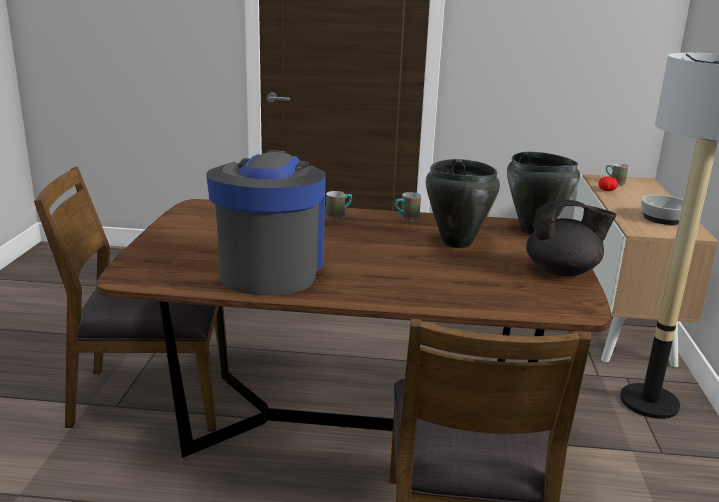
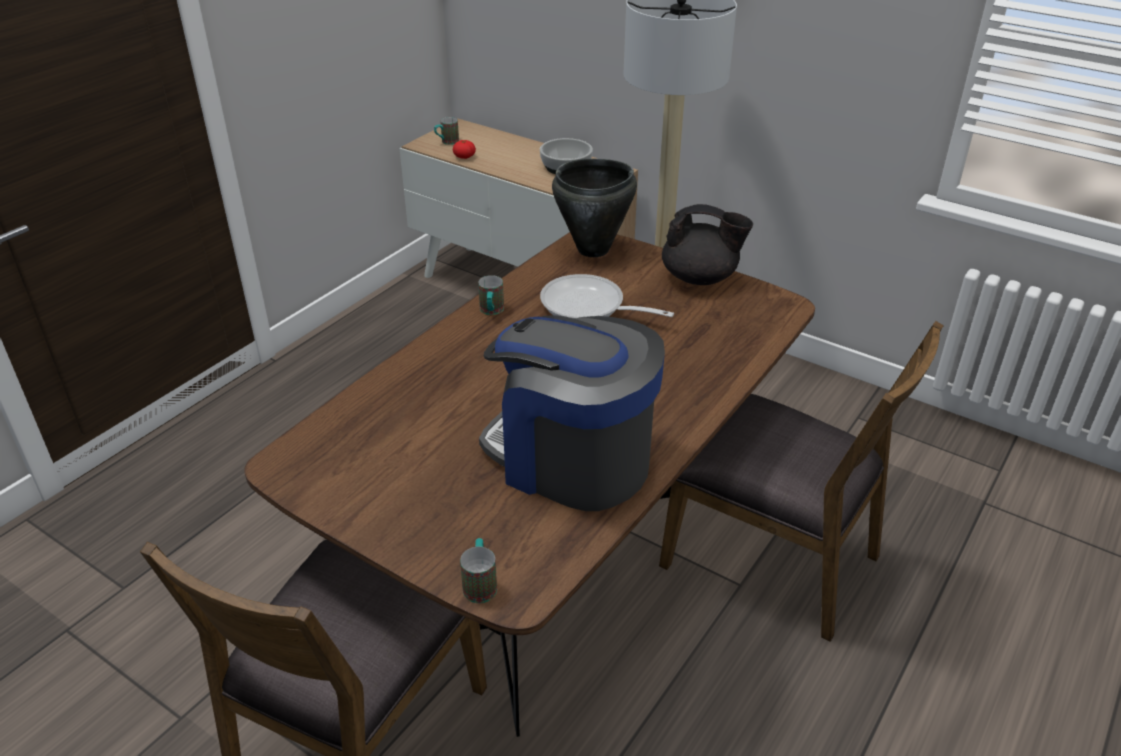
camera: 60 degrees left, 15 degrees up
(339, 216) = (441, 356): mug -> mug (480, 583)
(456, 243) = (589, 307): black cooking pot -> frying pan
(563, 271) = (700, 278): black teapot -> black teapot turned 75 degrees clockwise

